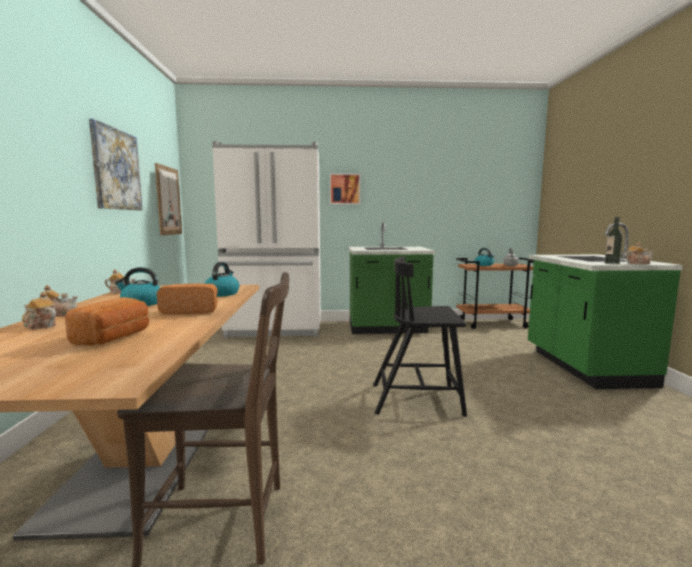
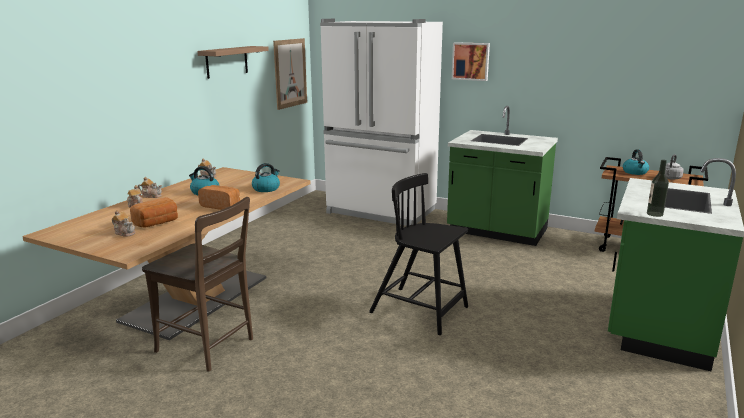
camera: 30 degrees right, 10 degrees up
(116, 169) = (227, 62): picture -> shelf
(637, 263) = (691, 219): teapot -> teapot (125, 233)

